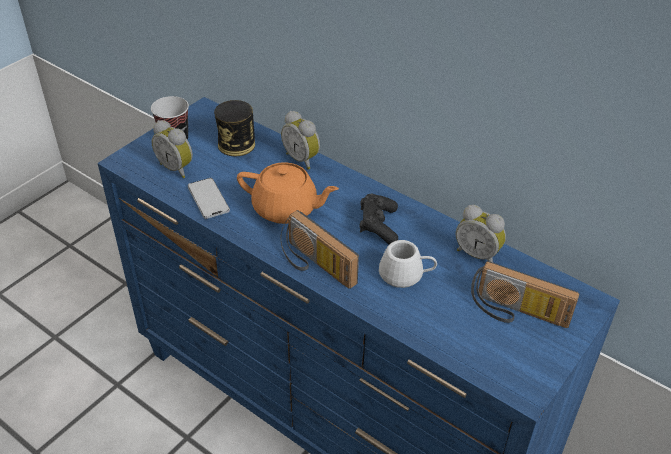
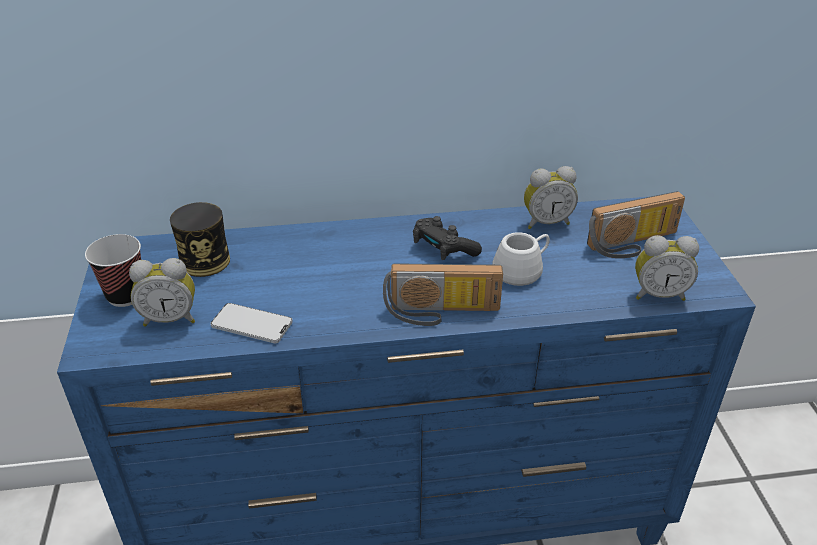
camera: 45 degrees left, 5 degrees down
(286, 209) = (344, 285): orange teapot -> none
(302, 159) = (293, 236): alarm clock -> alarm clock (658, 294)

